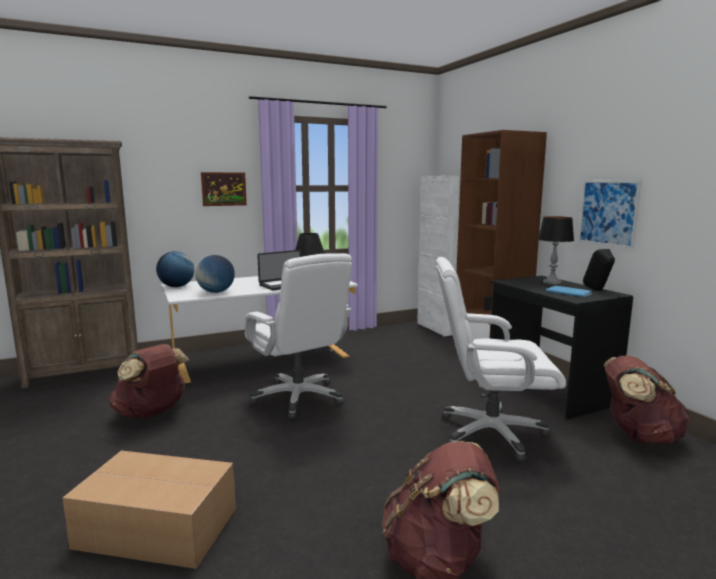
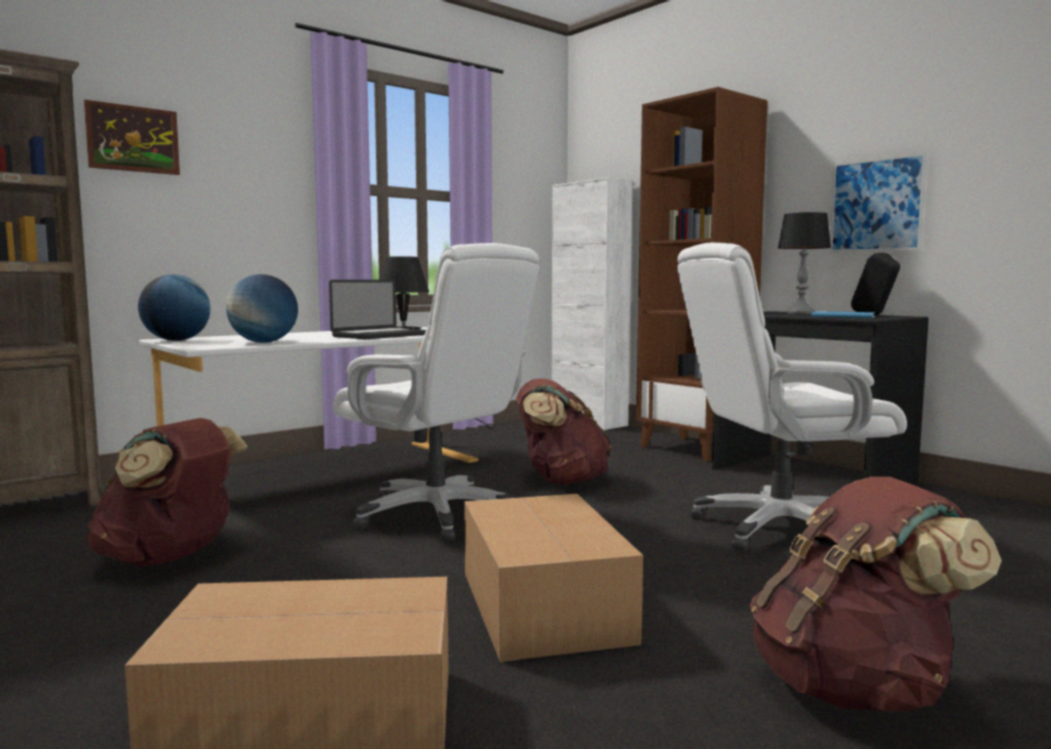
camera: 15 degrees left, 5 degrees down
(224, 189) = (248, 179): picture -> picture (133, 139)
(312, 472) = (544, 604): none -> cardboard box
(638, 436) = (974, 513): brown backpack -> brown backpack (560, 480)

